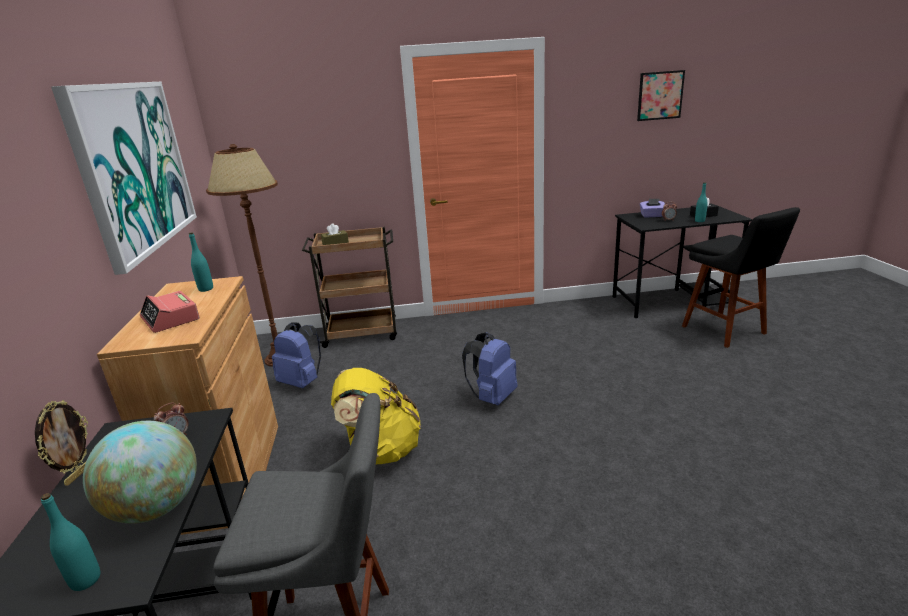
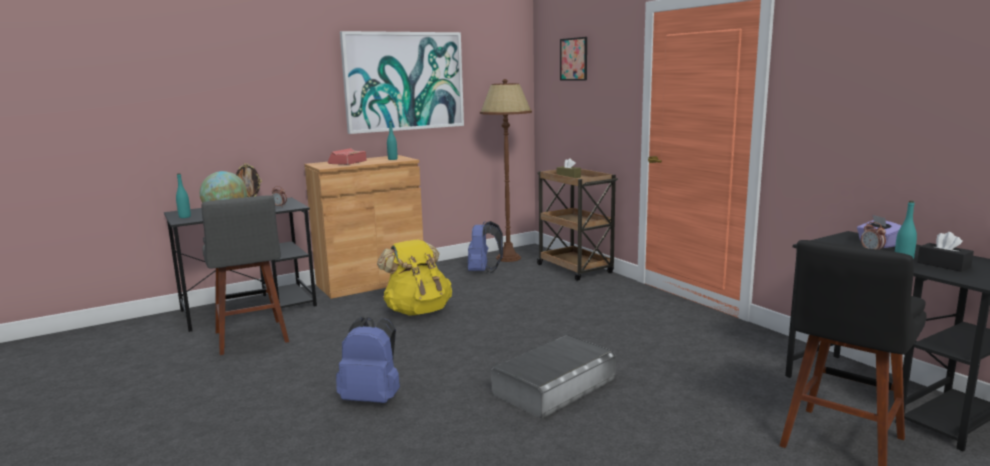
camera: 65 degrees right, 10 degrees down
(492, 397) = (517, 331): blue backpack -> blue backpack (373, 398)
(619, 404) = (555, 386): none -> grey storage box
(660, 95) = (934, 61): picture -> picture (573, 59)

